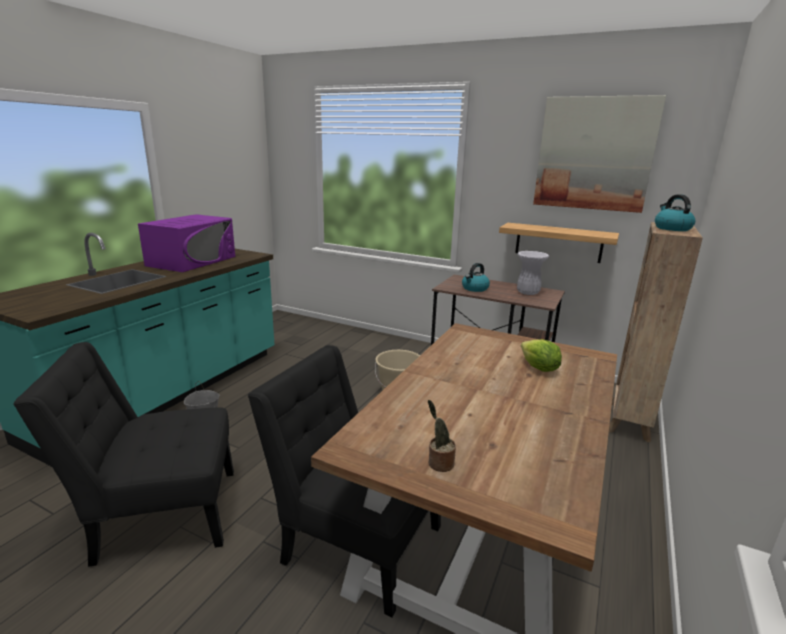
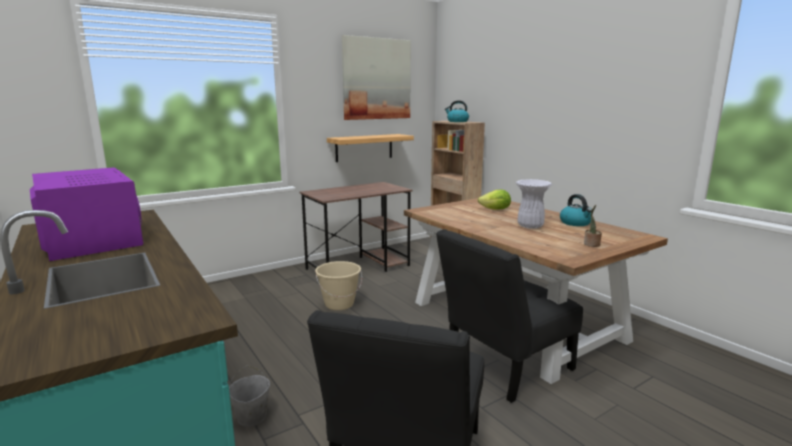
camera: 60 degrees left, 5 degrees down
(474, 288) = (344, 193): kettle -> kettle (576, 223)
(528, 293) = (375, 187): white vase -> white vase (530, 226)

